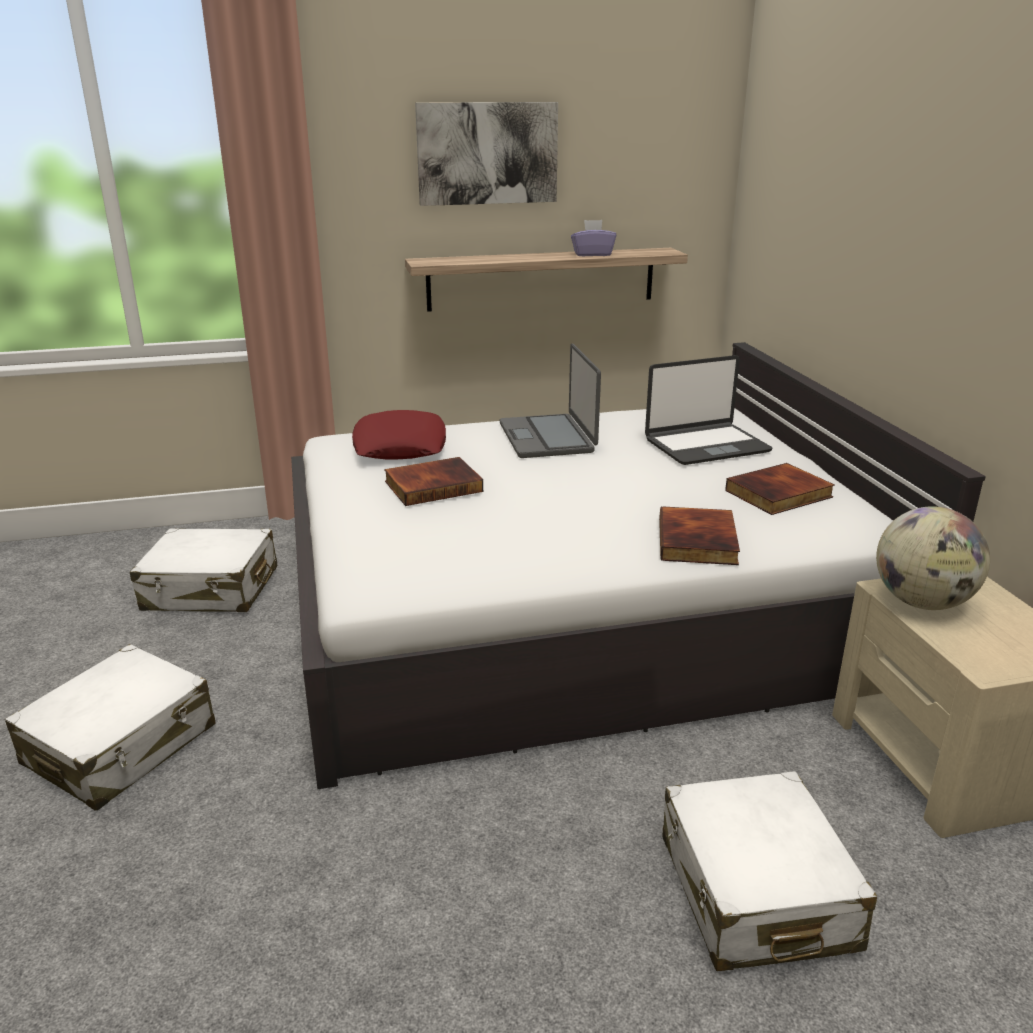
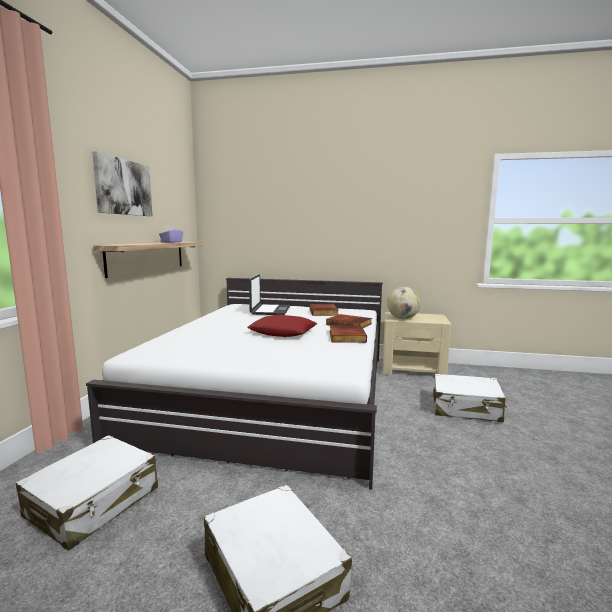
camera: 65 degrees left, 15 degrees down
(400, 446) = (176, 343): red pillow -> red pillow (283, 332)
(433, 485) = (242, 344): book -> book (346, 336)
(548, 438) = (220, 323): laptop -> none

